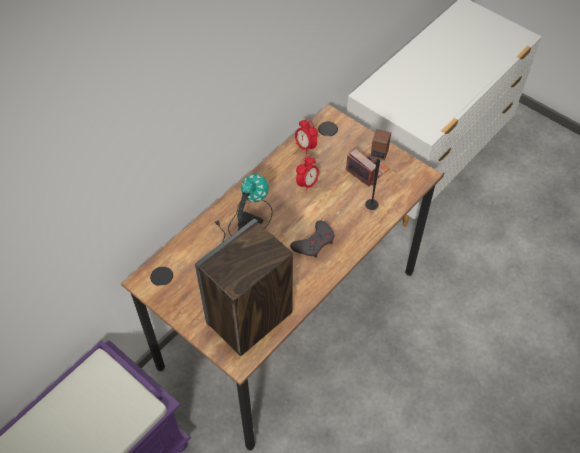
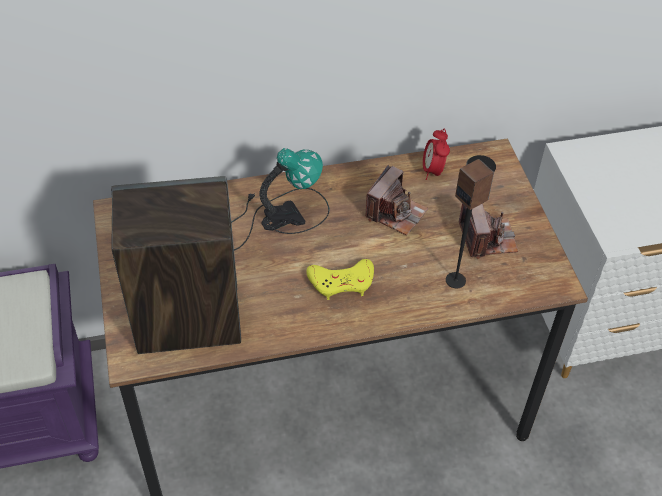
camera: 35 degrees right, 5 degrees down
(307, 184) = (395, 213): alarm clock -> camera
(314, 242) = (342, 282): grey game controller -> yellow game controller

